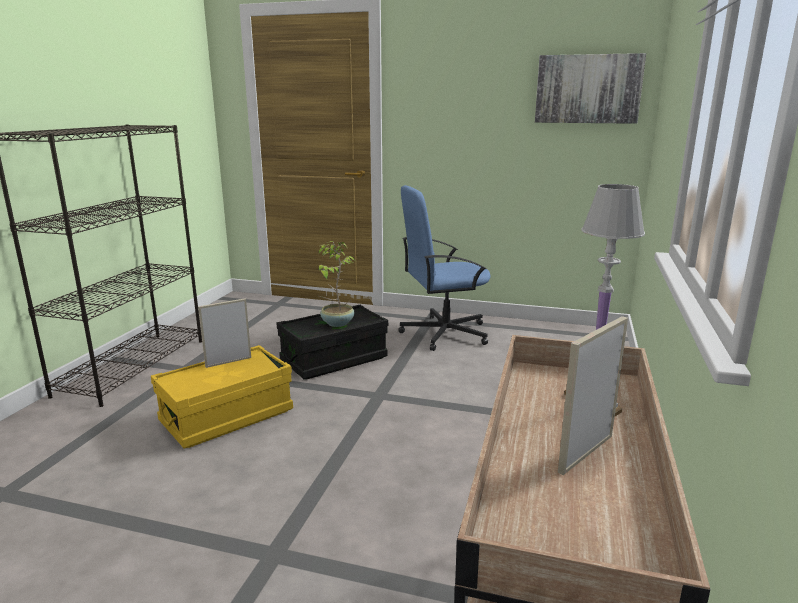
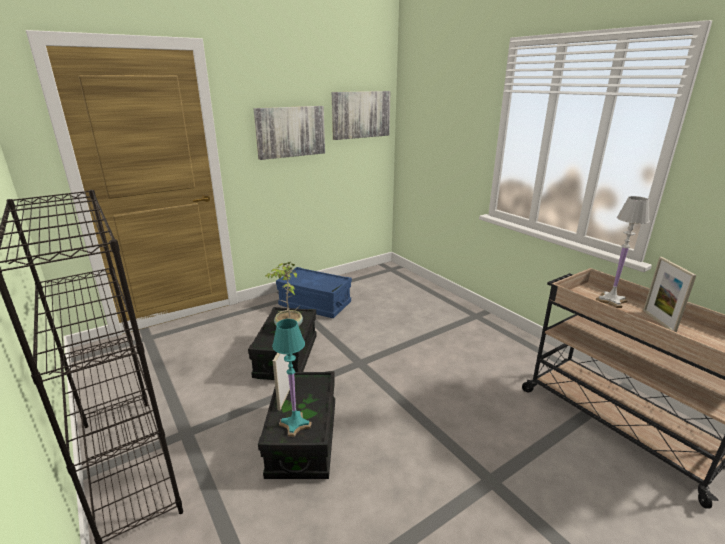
camera: 50 degrees left, 5 degrees up
(192, 380) = (294, 424): none -> turquoise table lamp
(227, 416) = (303, 439): yellow storage box -> black storage box
(443, 333) = (315, 304): blue office chair -> blue storage box
(472, 107) = (290, 132): none -> picture

